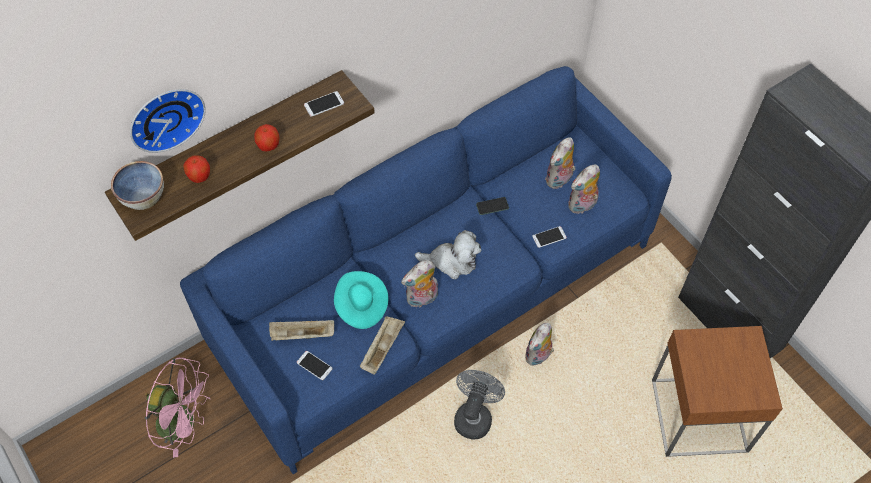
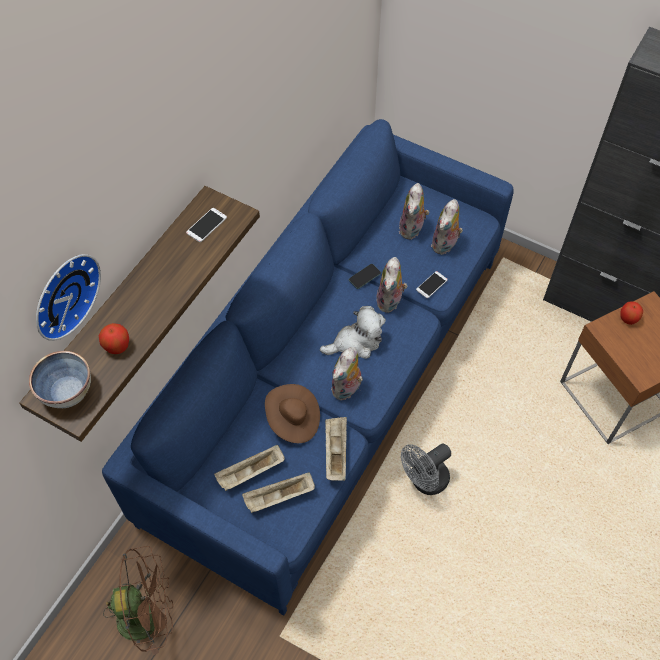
camera: 25 degrees left, 0 degrees up
(185, 423) = (148, 615): pink fan -> brown fan
(268, 145) = (173, 287): apple -> apple (628, 318)
(314, 365) = (279, 497): phone -> beige tray
(361, 306) = (293, 420): turquoise hat -> brown hat
(474, 415) = (424, 481): grey fan -> grey fan turned 120 degrees counterclockwise
(538, 356) = (452, 402): plush toy -> plush toy (390, 302)

